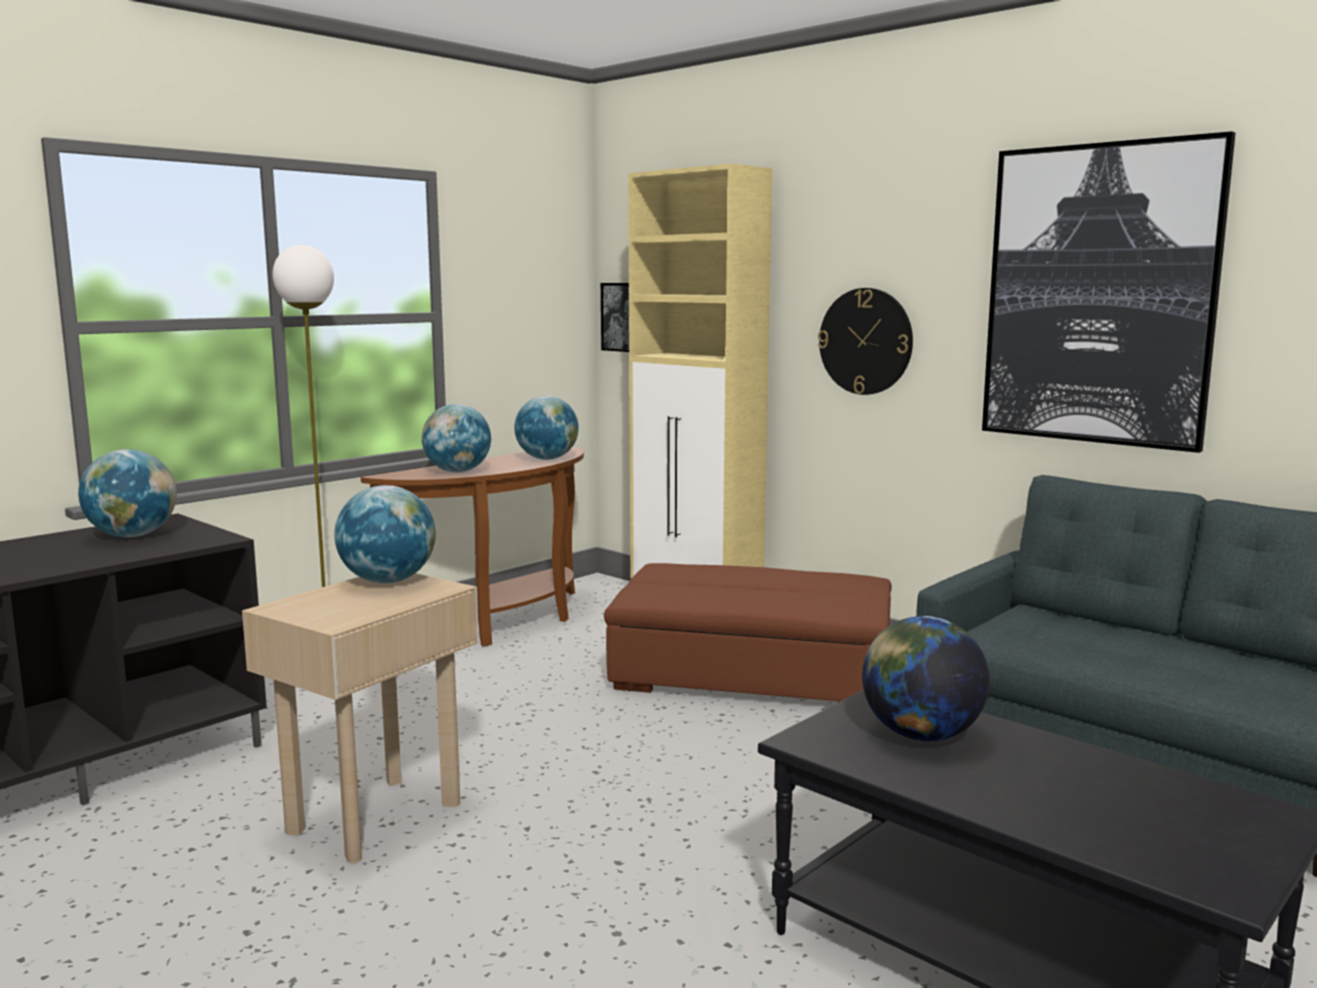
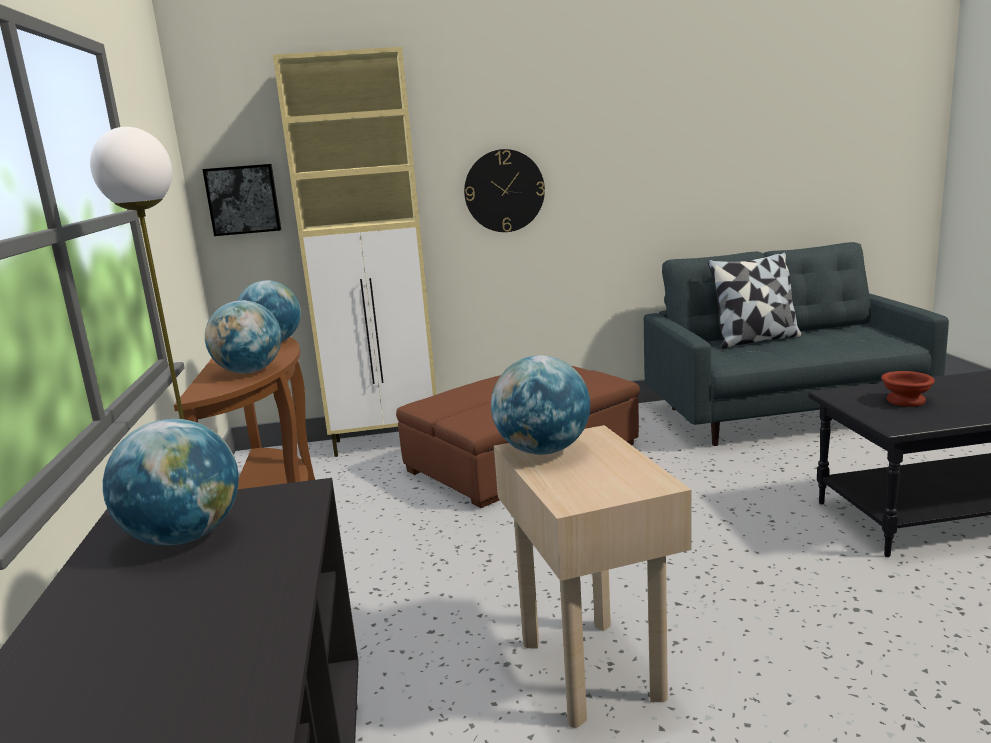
camera: 50 degrees left, 5 degrees up
(920, 735) = (904, 401): globe -> brown bowl
(1099, 295) = (671, 140): picture -> none
(1118, 633) = (755, 340): none -> pillow

